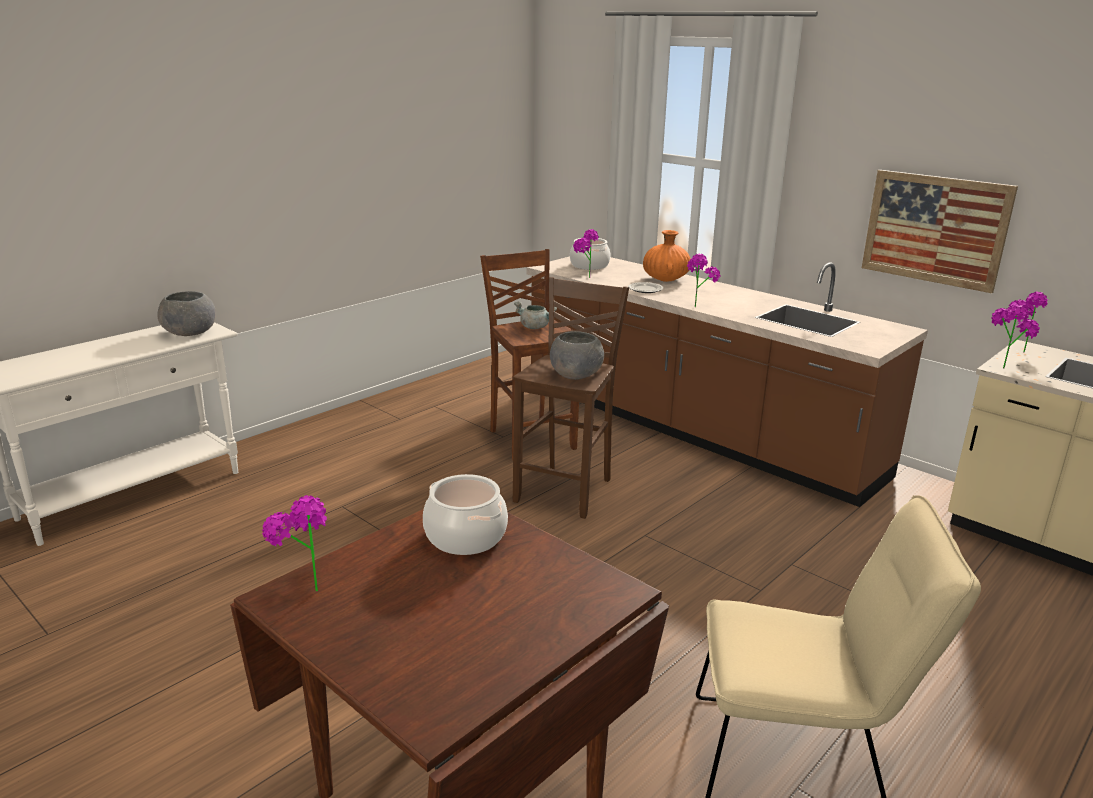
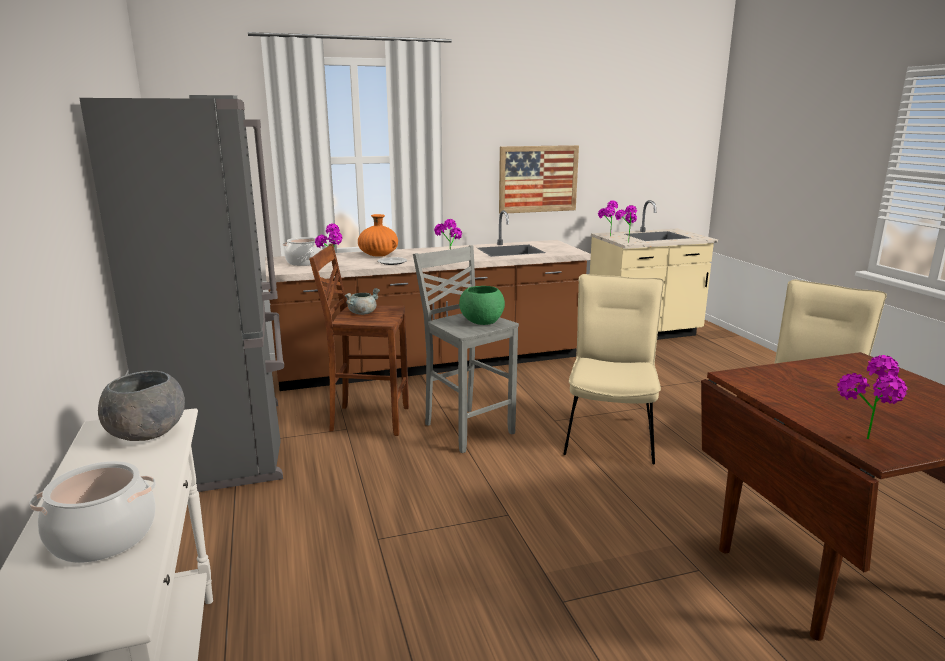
camera: 60 degrees left, 5 degrees down
(430, 403) = (228, 444): none -> grey fridge
(465, 536) = (785, 383): cooking pot -> cooking pot (102, 537)
(566, 490) = (467, 428): brown stool -> grey stool
(576, 374) = (481, 321): grey bowl -> green bowl
(652, 579) = (610, 434): none -> beige chair

